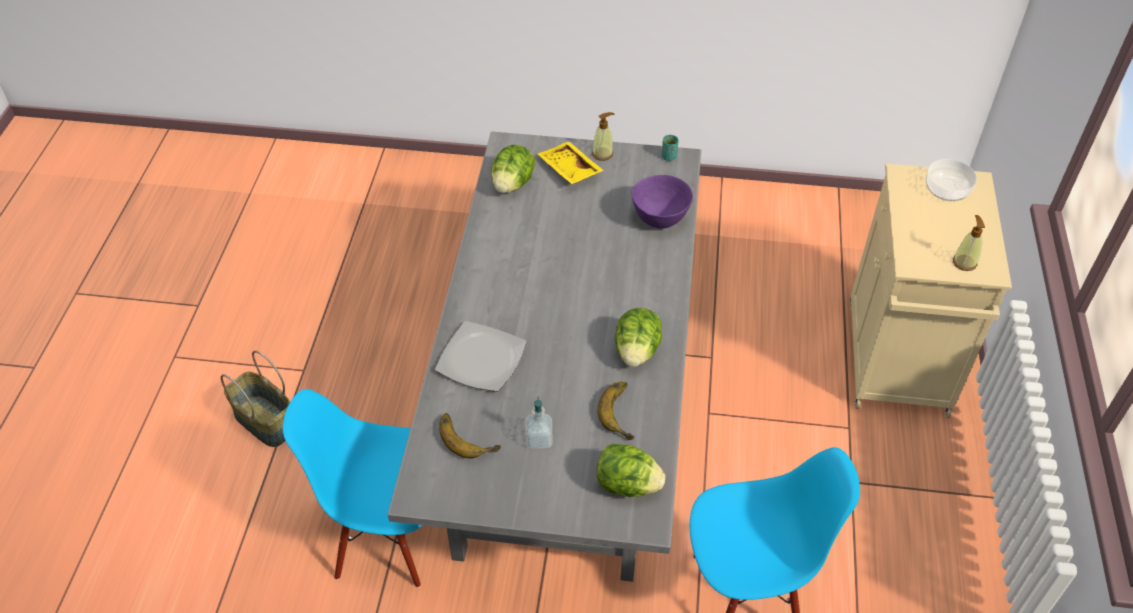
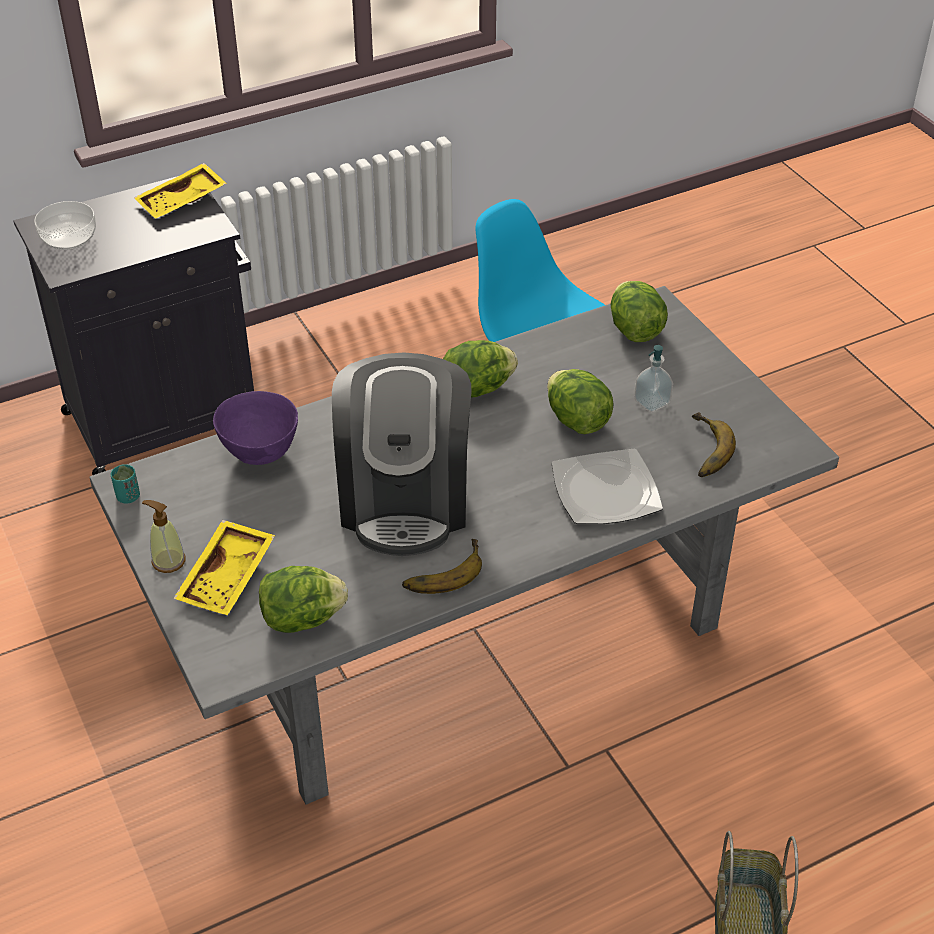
camera: 125 degrees left, 5 degrees down
(389, 537) = (748, 693): blue chair -> none
(558, 385) = (577, 420): none -> lettuce
(563, 263) = (405, 499): none -> coffee machine
(623, 412) = (561, 365): banana -> banana (441, 571)
(897, 360) = (166, 417): beige cabinet -> black cabinet
(964, 262) = (182, 202): soap dispenser -> yellow tray

